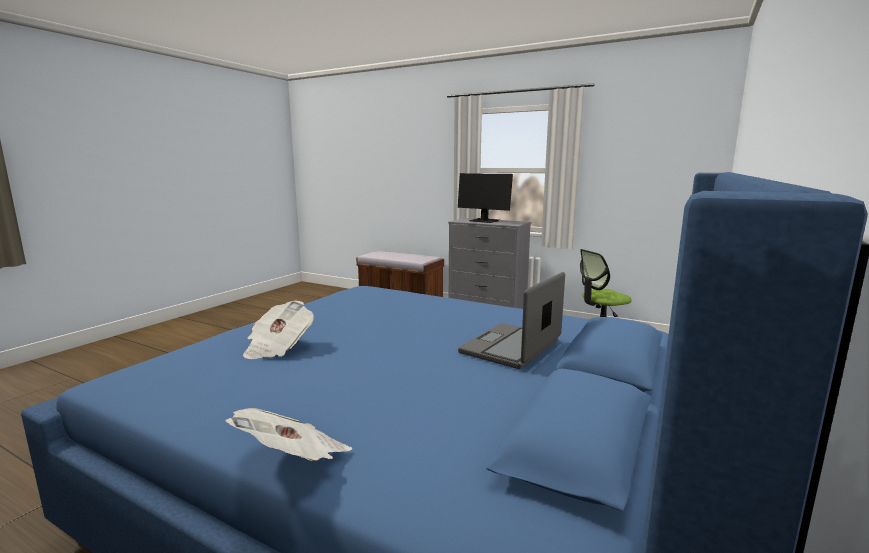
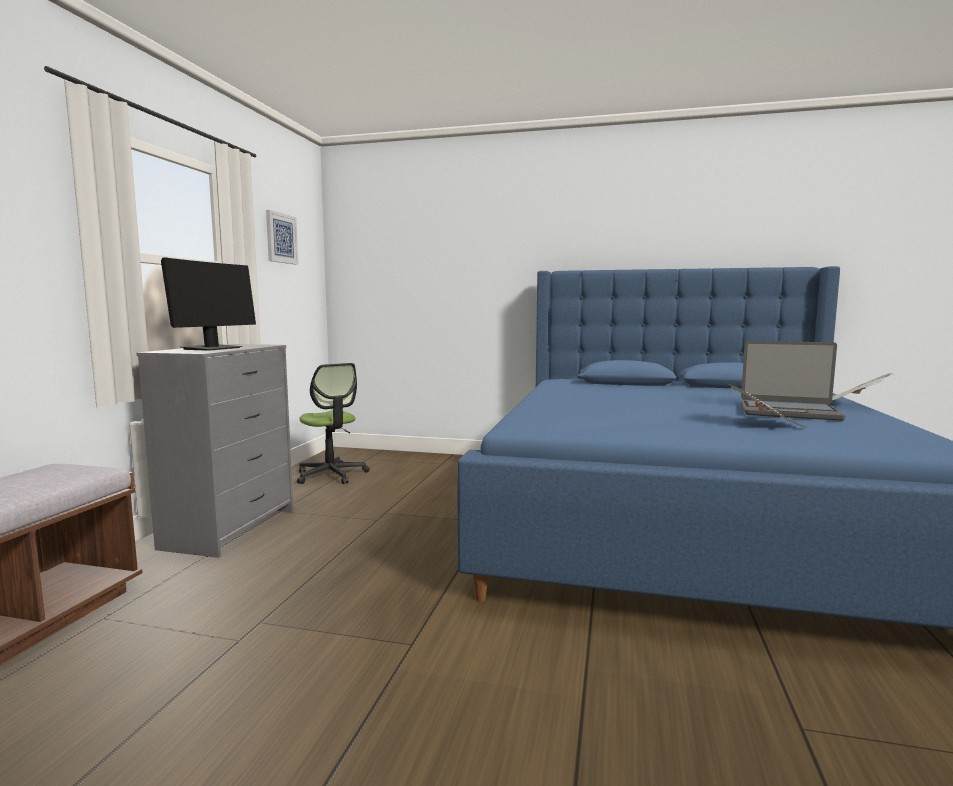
camera: 105 degrees left, 5 degrees down
(512, 347) = (636, 390): laptop -> laptop (788, 412)
(644, 141) = (281, 238): none -> picture

